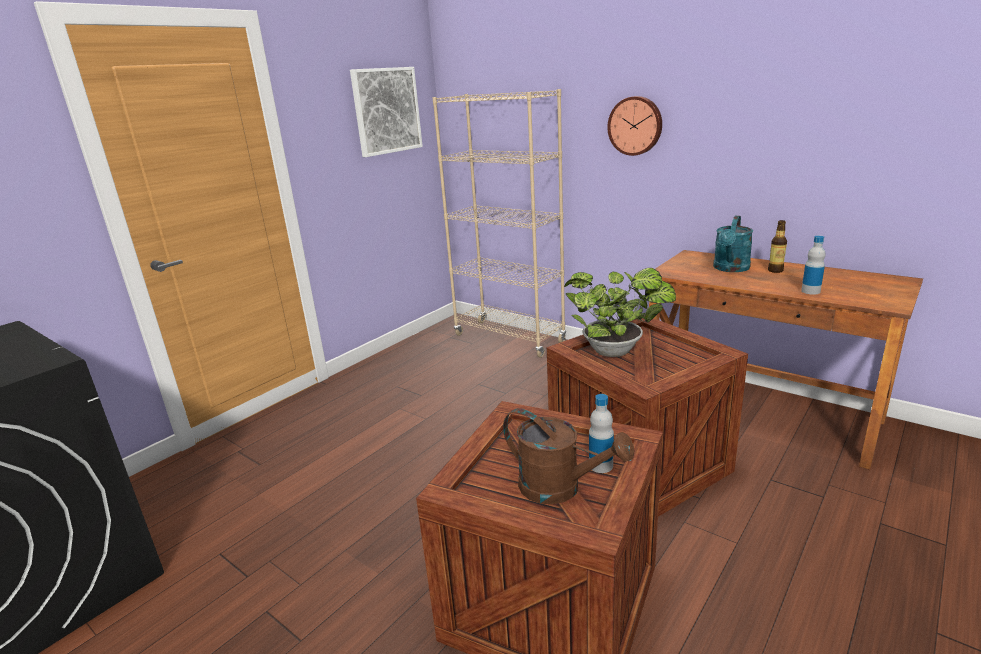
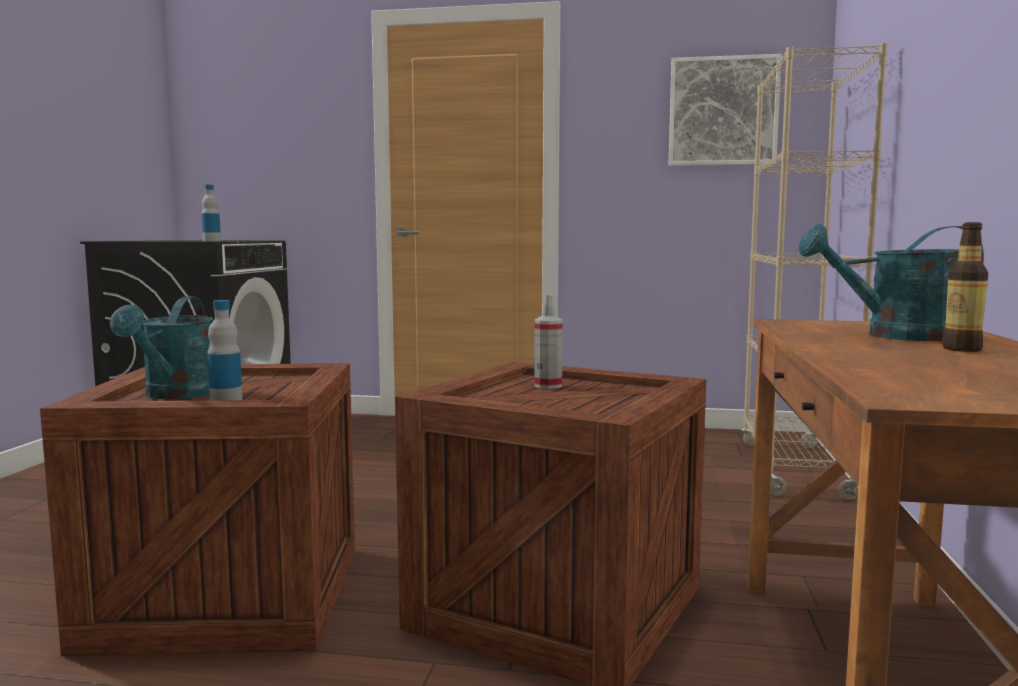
camera: 60 degrees right, 15 degrees down
(560, 488) = (176, 395): brown watering can -> turquoise watering can
(616, 352) = (548, 386): potted plant -> spray bottle
(635, 125) = (942, 81): wall clock -> none
(810, 291) = (867, 363): bottle -> bottle (212, 241)

